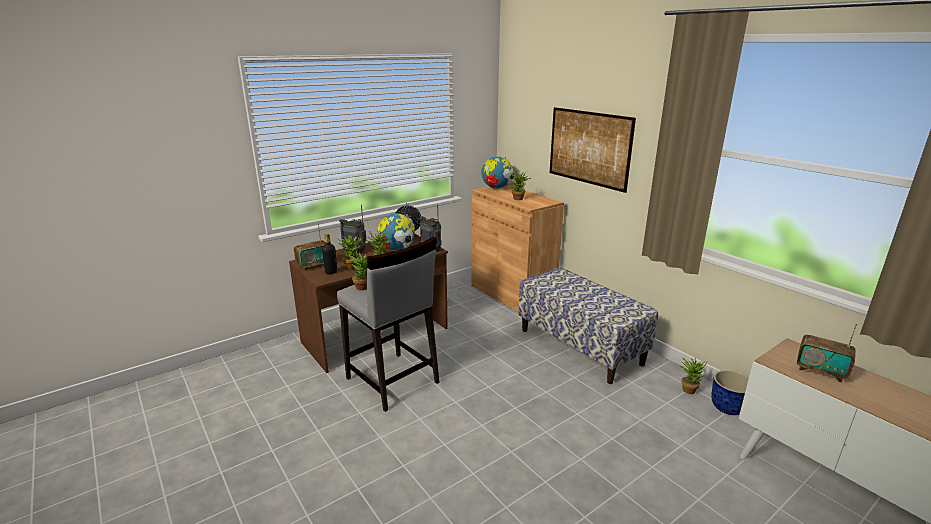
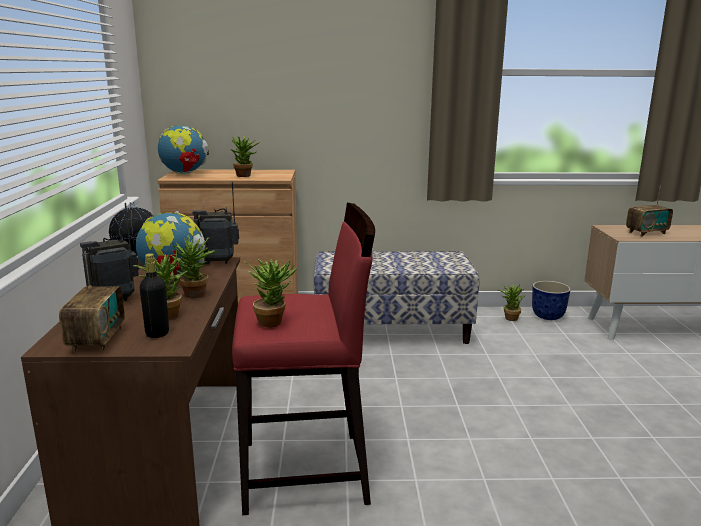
camera: 55 degrees left, 5 degrees down
(392, 381) = (306, 472): grey stool -> red stool
(589, 148) = (323, 92): picture -> none

